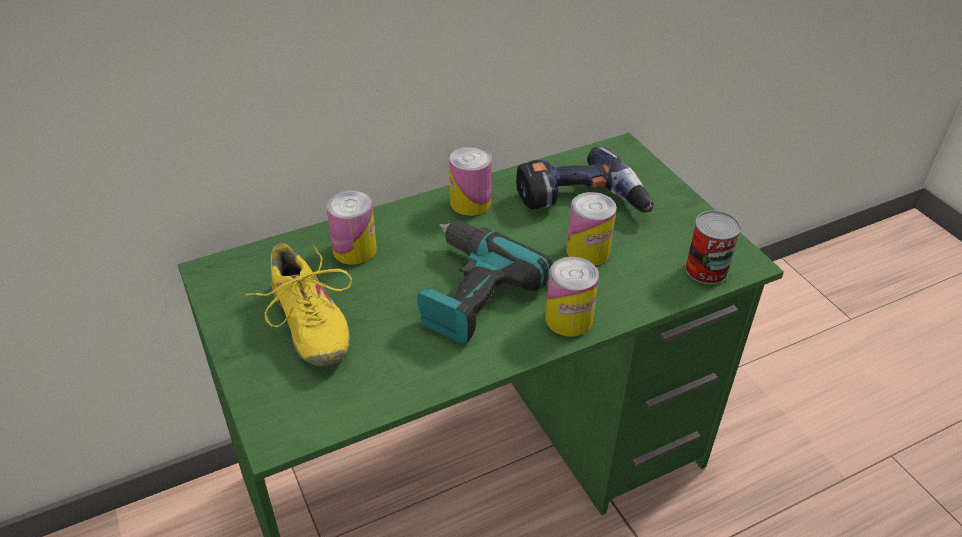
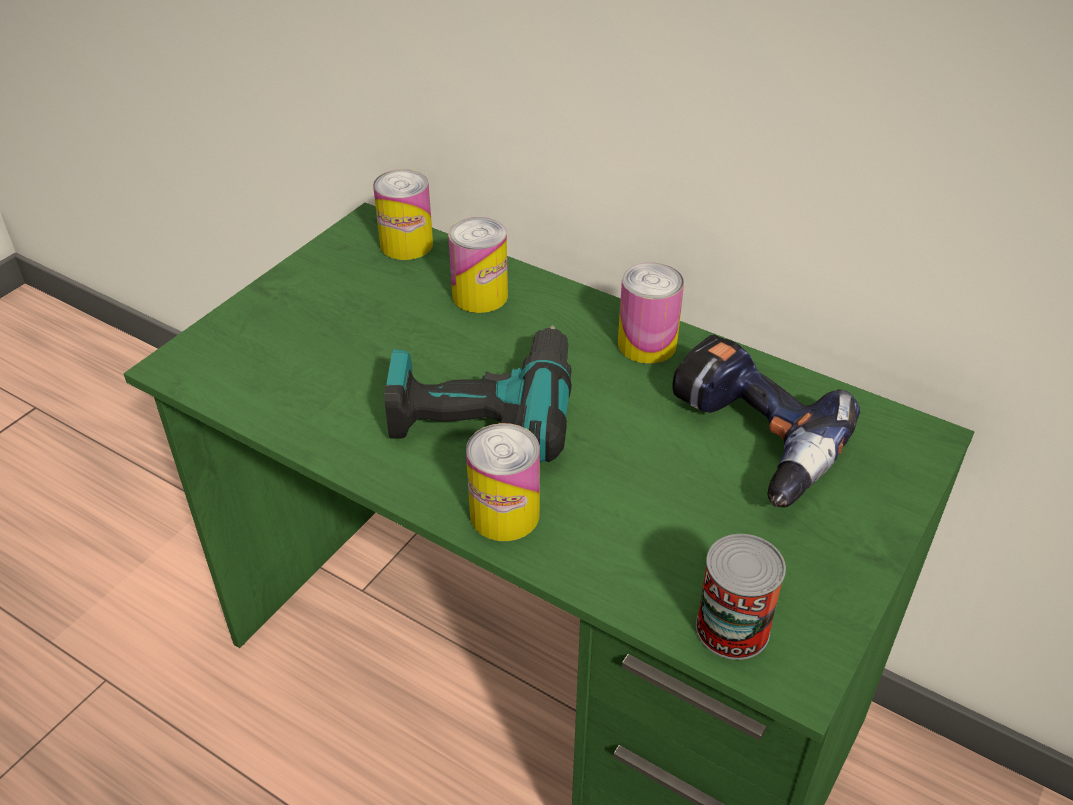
camera: 60 degrees right, 0 degrees up
(308, 324) = (341, 315): yellow shoe -> none
(588, 251) = (654, 484): can -> can (406, 244)

